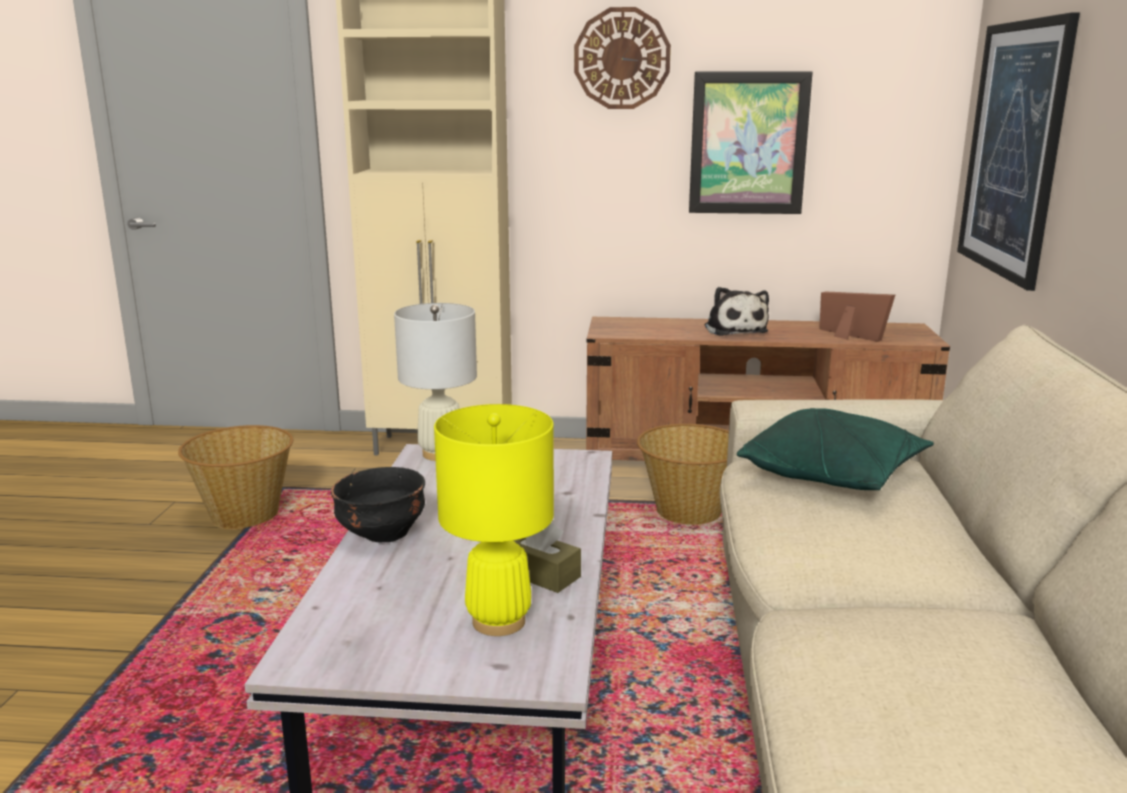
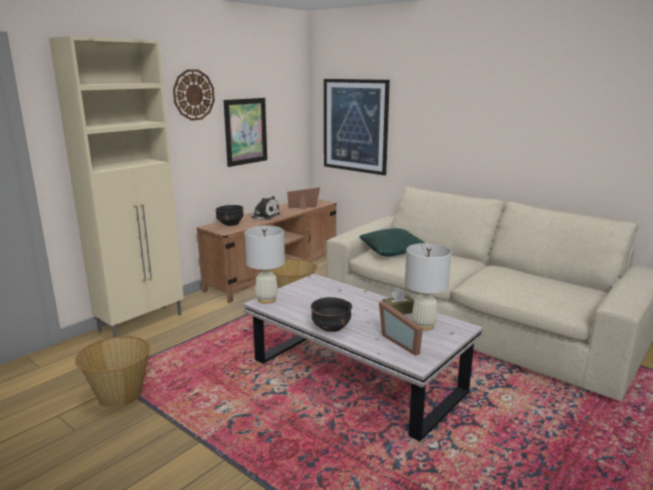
camera: 55 degrees left, 0 degrees up
(391, 617) = (402, 341): none -> picture frame
(498, 621) = (423, 326): yellow table lamp -> white table lamp
(645, 326) = (230, 224): none -> black bowl

